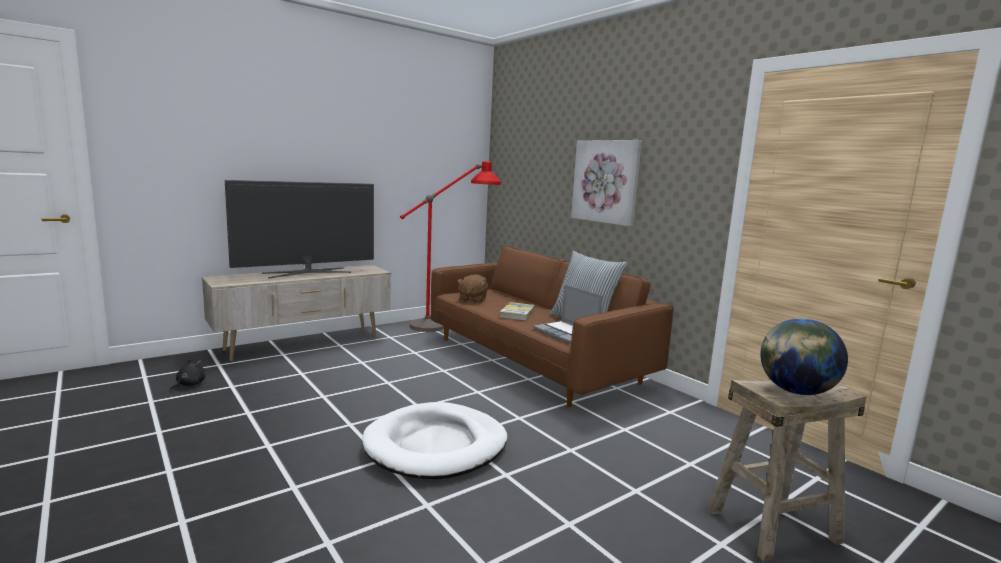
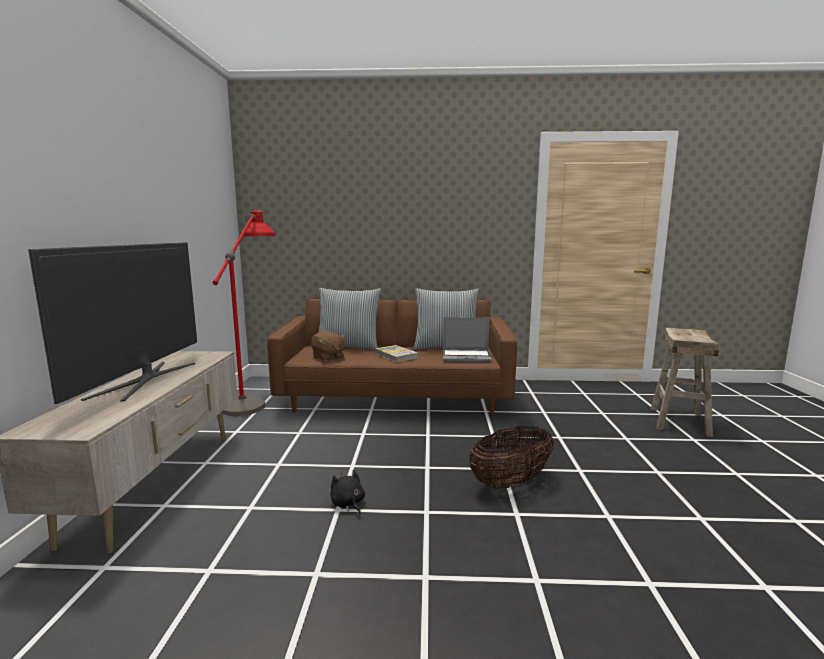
camera: 50 degrees left, 0 degrees up
(189, 385) = (139, 612): black plush toy -> black plush toy (348, 504)
(436, 445) = (511, 482): white dog bed -> basket
(513, 298) = (348, 347): none -> pillow
(606, 181) = (414, 225): picture -> none
(796, 391) = (693, 337): globe -> none

